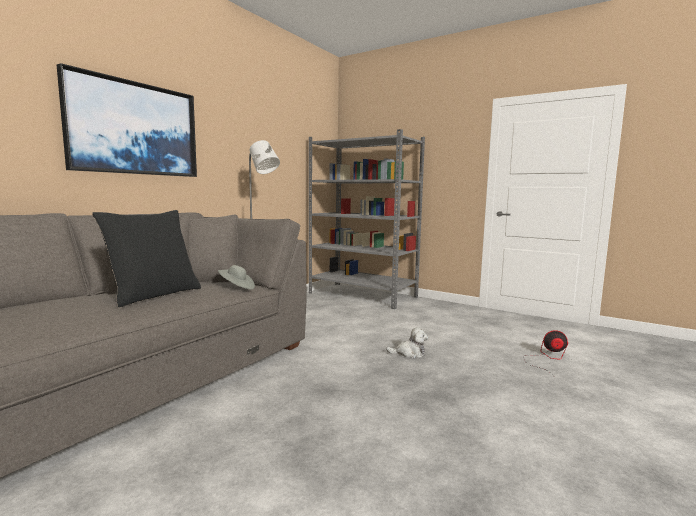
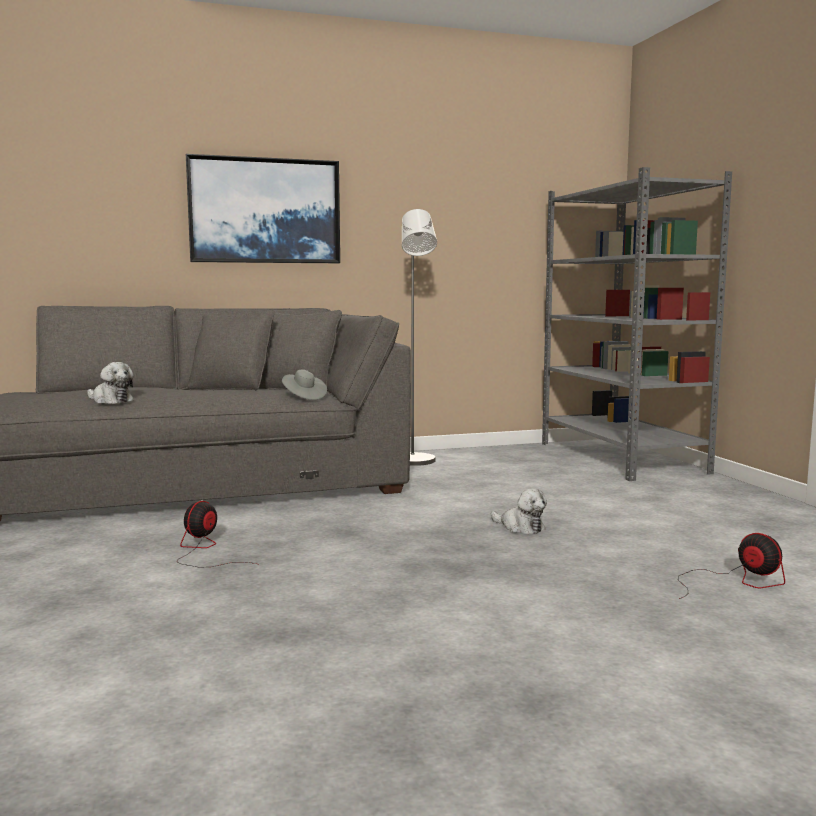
camera: 40 degrees right, 0 degrees up
(67, 322) = (110, 400): none -> plush toy
(154, 295) = (209, 392): black pillow -> none
(253, 450) = (204, 550): none -> fan

